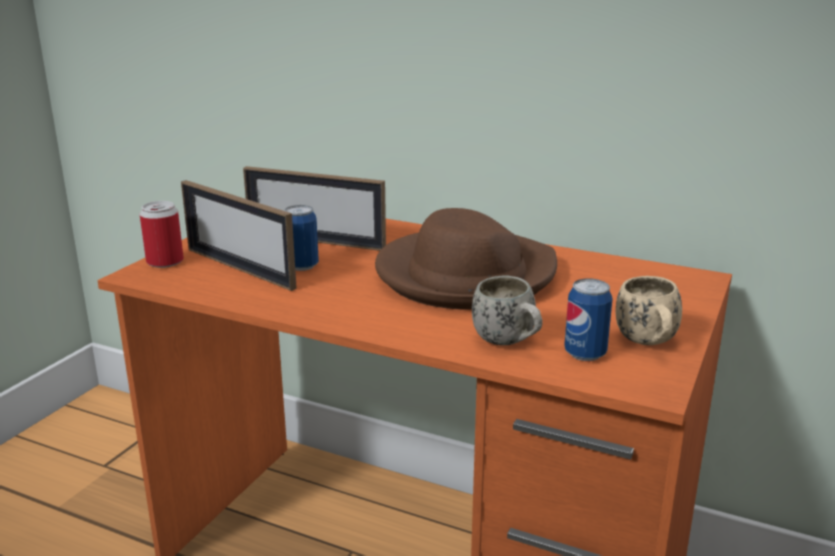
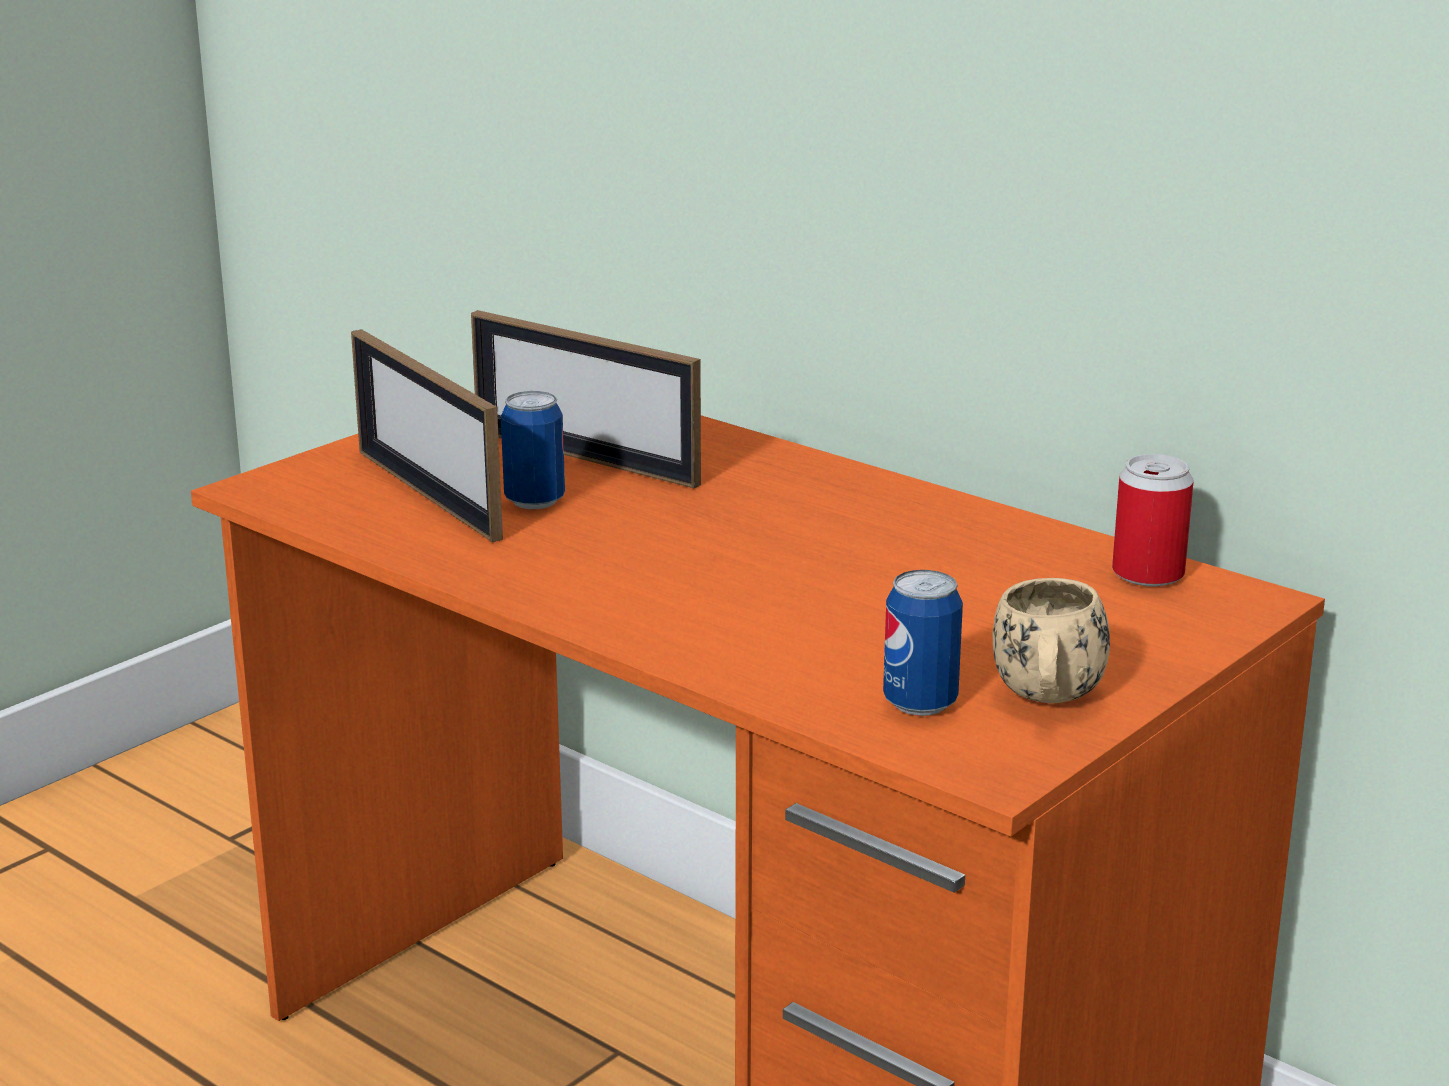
camera: 15 degrees right, 0 degrees up
(165, 262) = (311, 470): can -> can (1148, 574)
(465, 275) = (810, 547): brown hat -> none
(509, 343) = (802, 671): white mug -> none

